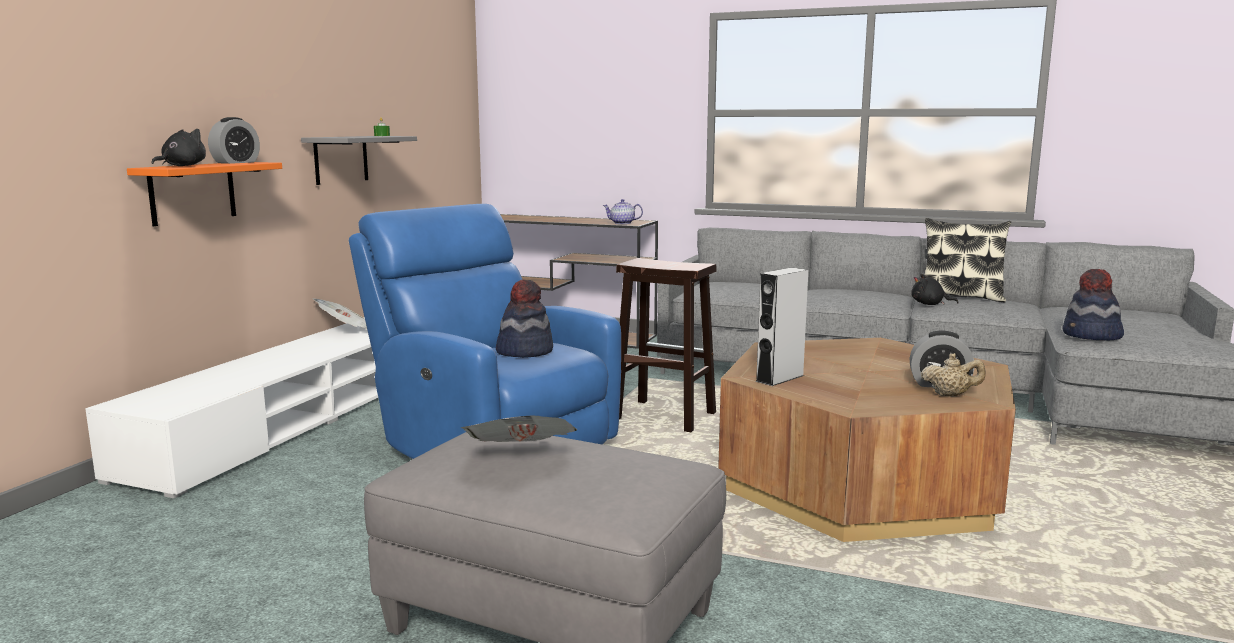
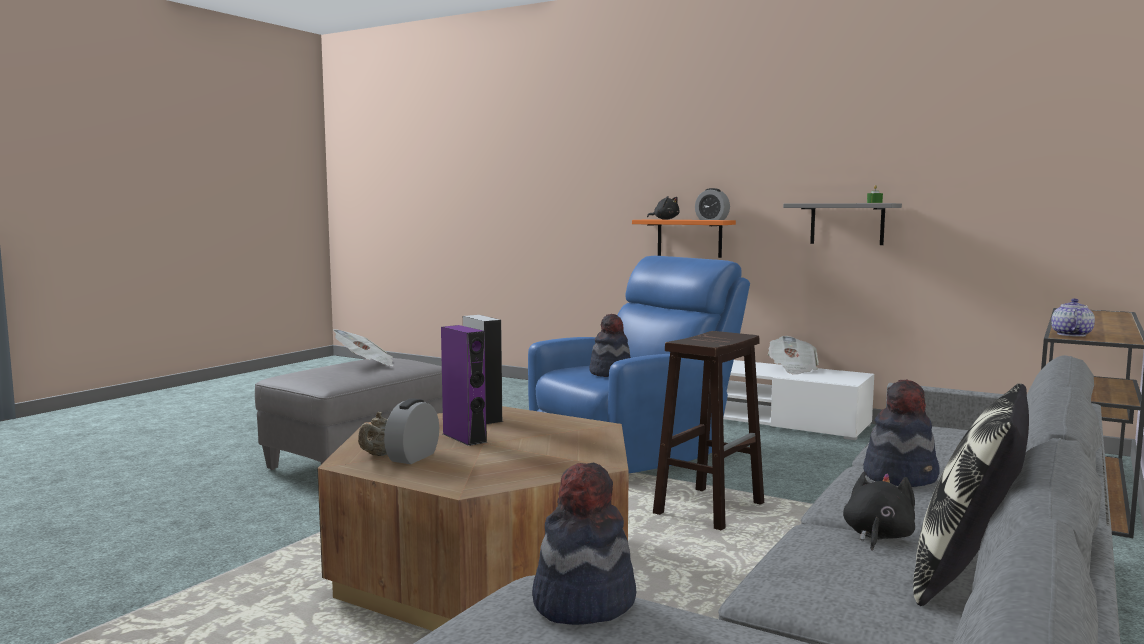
camera: 100 degrees right, 5 degrees down
(832, 296) = (901, 476): none -> hat
(859, 377) = (464, 438): none -> purple speaker

